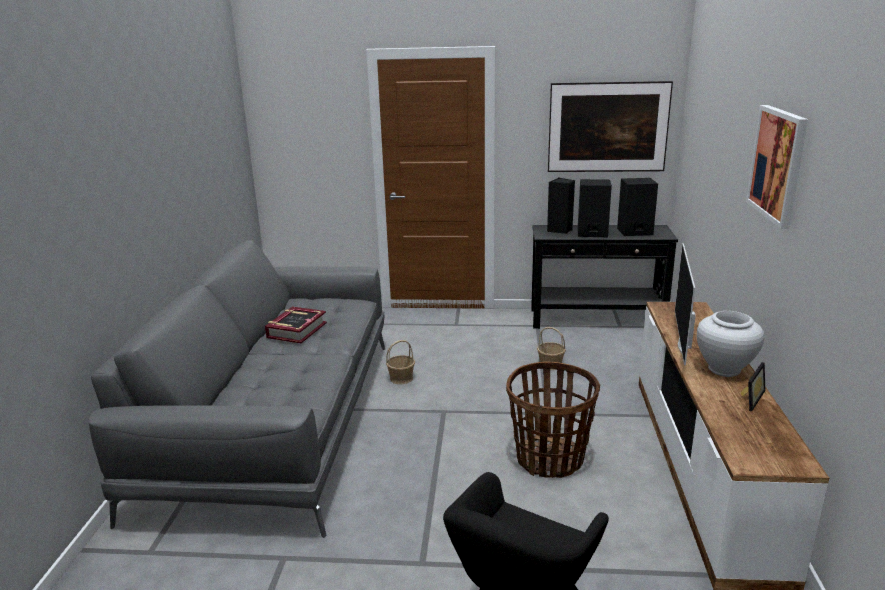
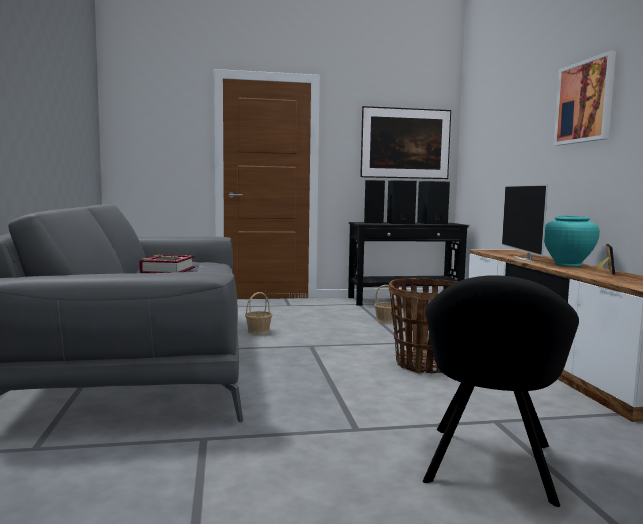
camera: 15 degrees left, 15 degrees down
(724, 369) = (568, 264): white vase -> turquoise vase

